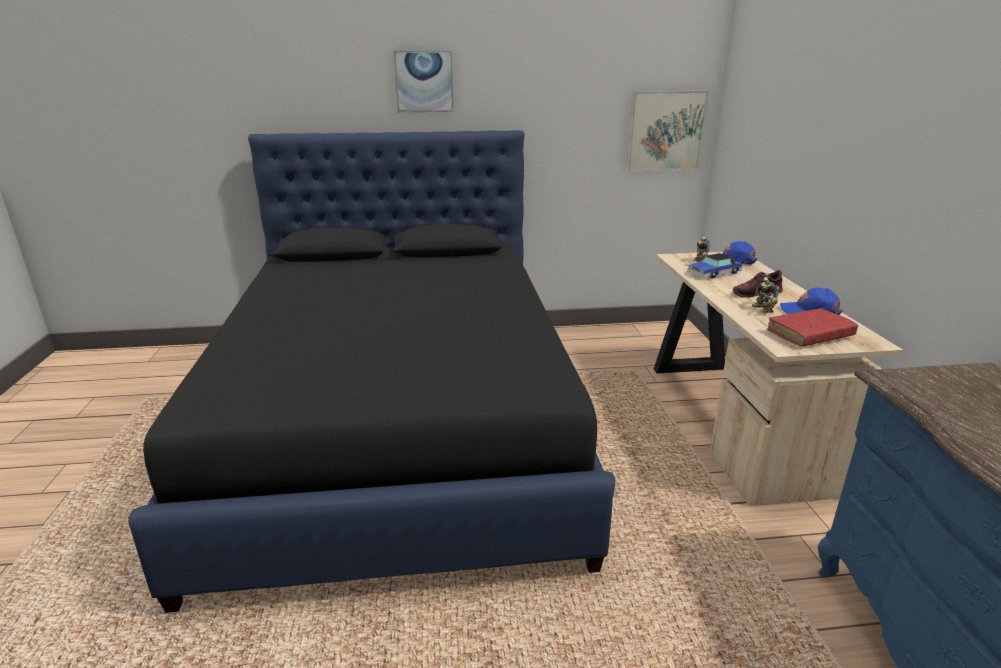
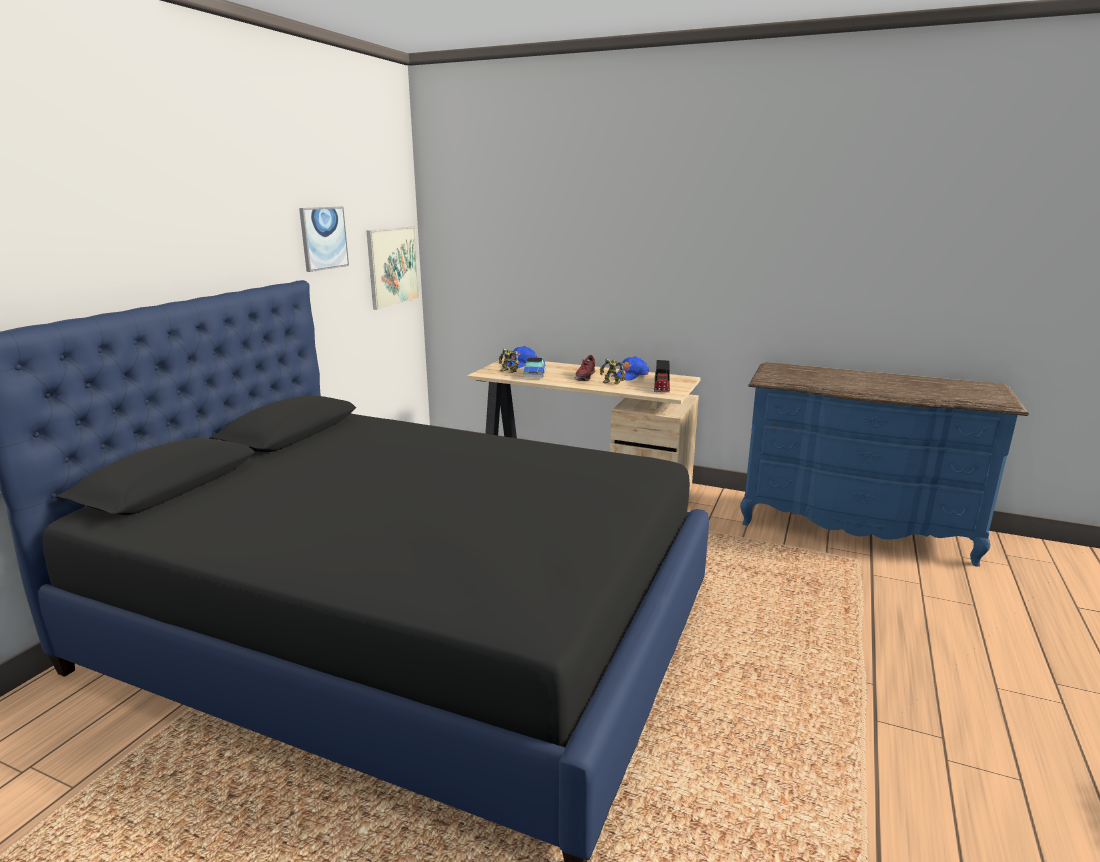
camera: 60 degrees left, 5 degrees down
(424, 81) = (187, 232): picture -> picture (323, 238)
(809, 335) = (661, 385): red book -> toy truck

